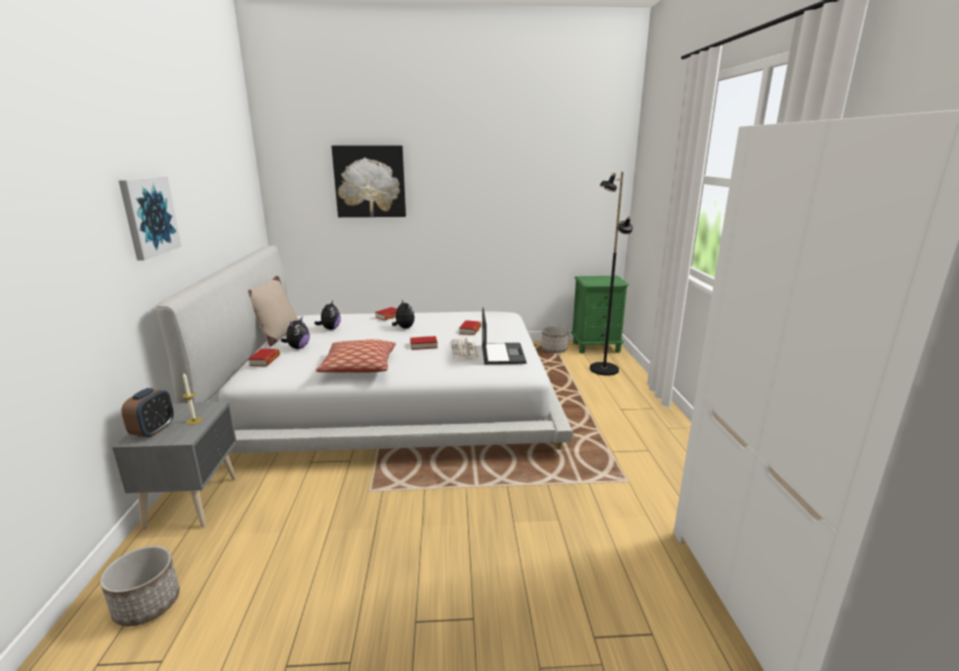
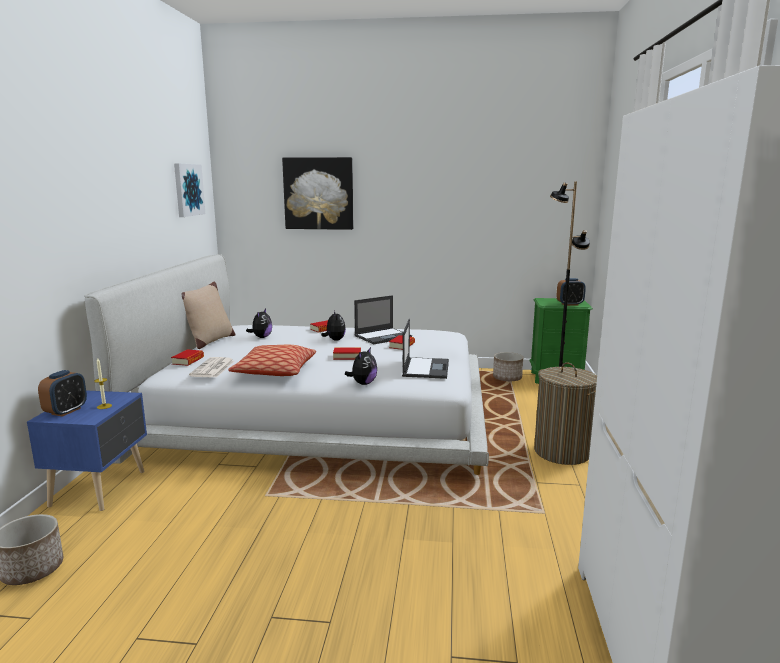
camera: 10 degrees right, 5 degrees down
(149, 216) = (89, 214): picture -> picture (188, 190)
(195, 501) = (101, 488): grey nightstand -> blue nightstand
(298, 347) = (223, 351): plush toy -> plush toy (363, 383)
(449, 321) = (383, 336): none -> laptop
(464, 349) = (387, 362): newspaper -> newspaper (213, 368)
(609, 282) = (569, 304): none -> alarm clock
(624, 419) = (562, 452): none -> laundry basket

